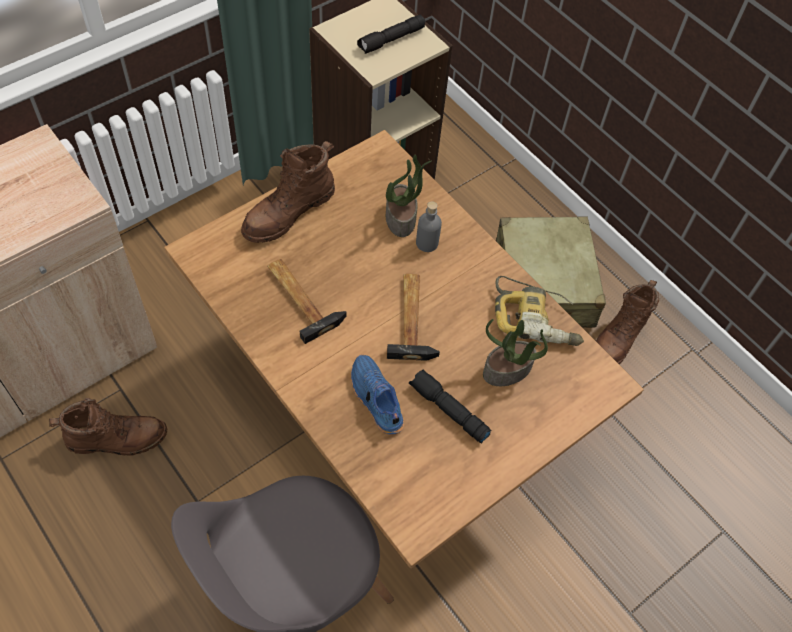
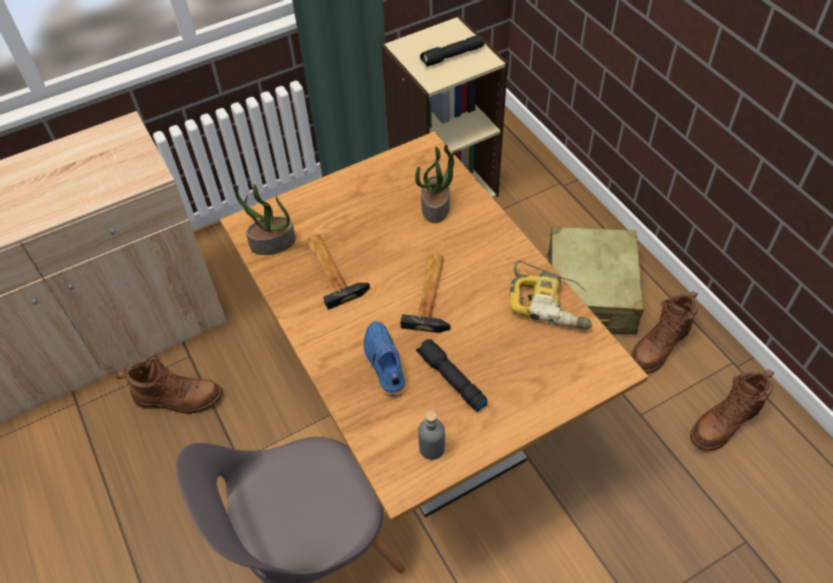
camera: 15 degrees right, 5 degrees down
(289, 212) = (334, 196): brown boot -> brown boot (724, 422)
(427, 243) = (456, 229): grey bottle -> grey bottle (432, 448)
(507, 371) = (514, 348): potted plant -> potted plant (272, 244)

